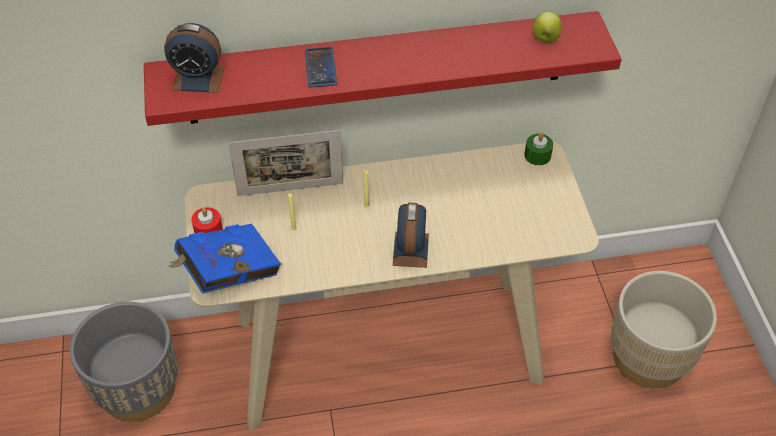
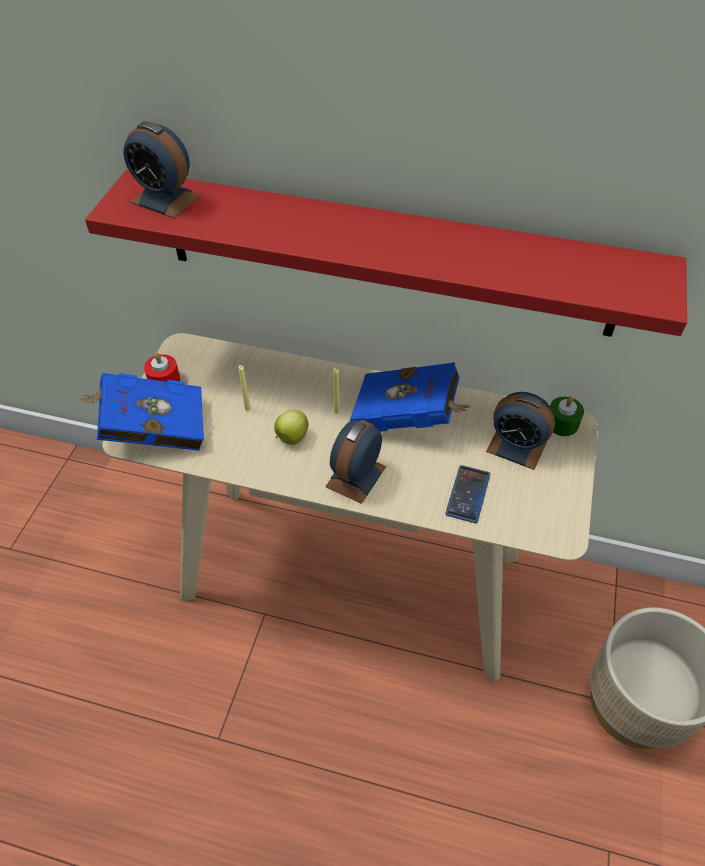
camera: 25 degrees right, 0 degrees up
(138, 389) = (107, 519): grey planter -> none
(290, 189) = (270, 367): picture frame -> none
(320, 67) = (301, 225): phone -> phone (467, 494)
(424, 191) = (408, 418): none -> blue book
(514, 184) = (516, 446): none -> alarm clock
(545, 38) = (594, 269): apple -> apple (291, 438)

